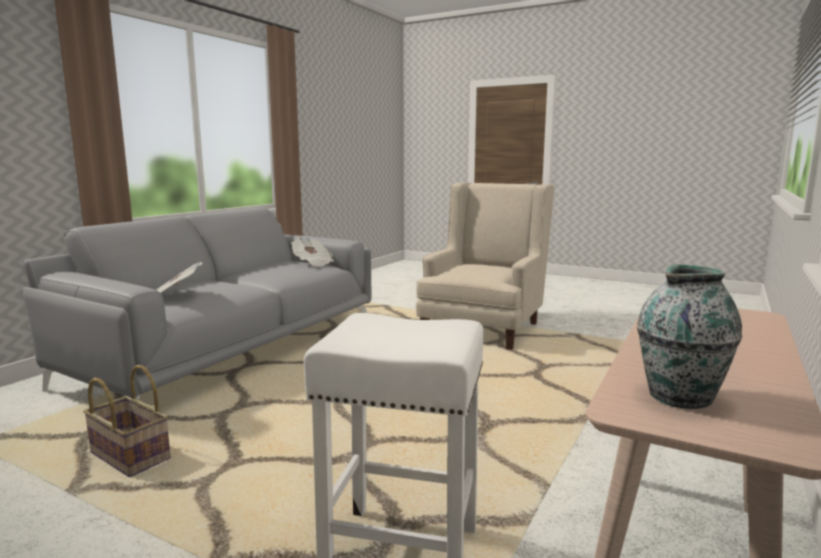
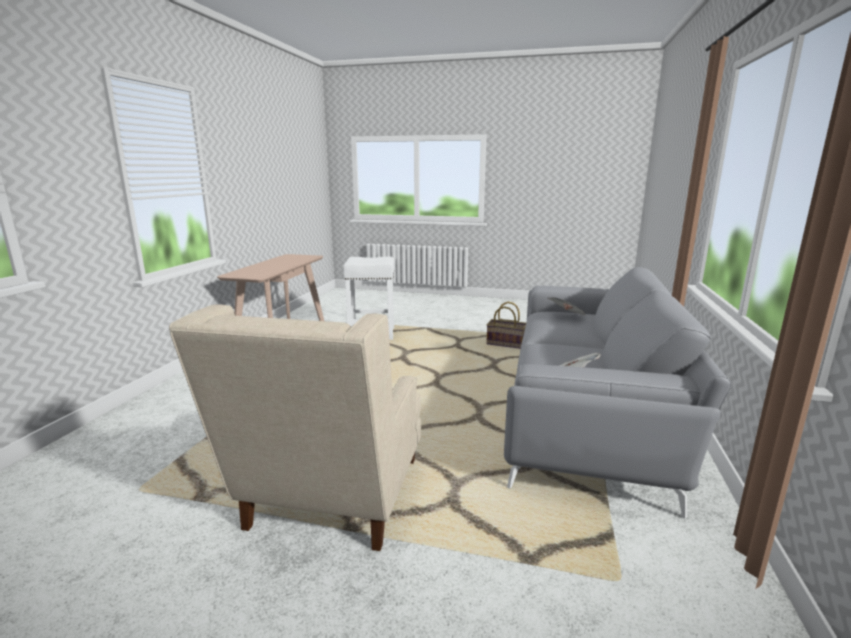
camera: 165 degrees right, 5 degrees up
(680, 396) = (299, 258): vase -> none

